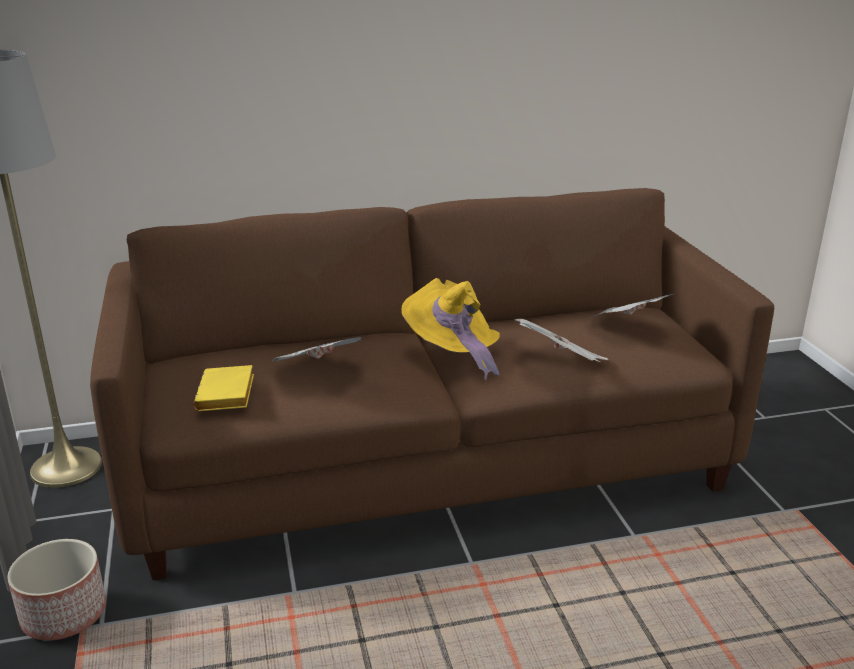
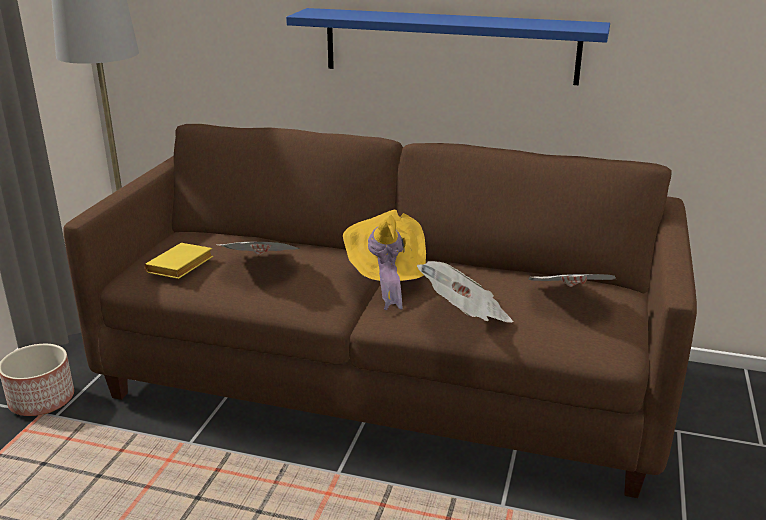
camera: 30 degrees right, 0 degrees up
(428, 100) = (449, 46): none -> blue shelf

